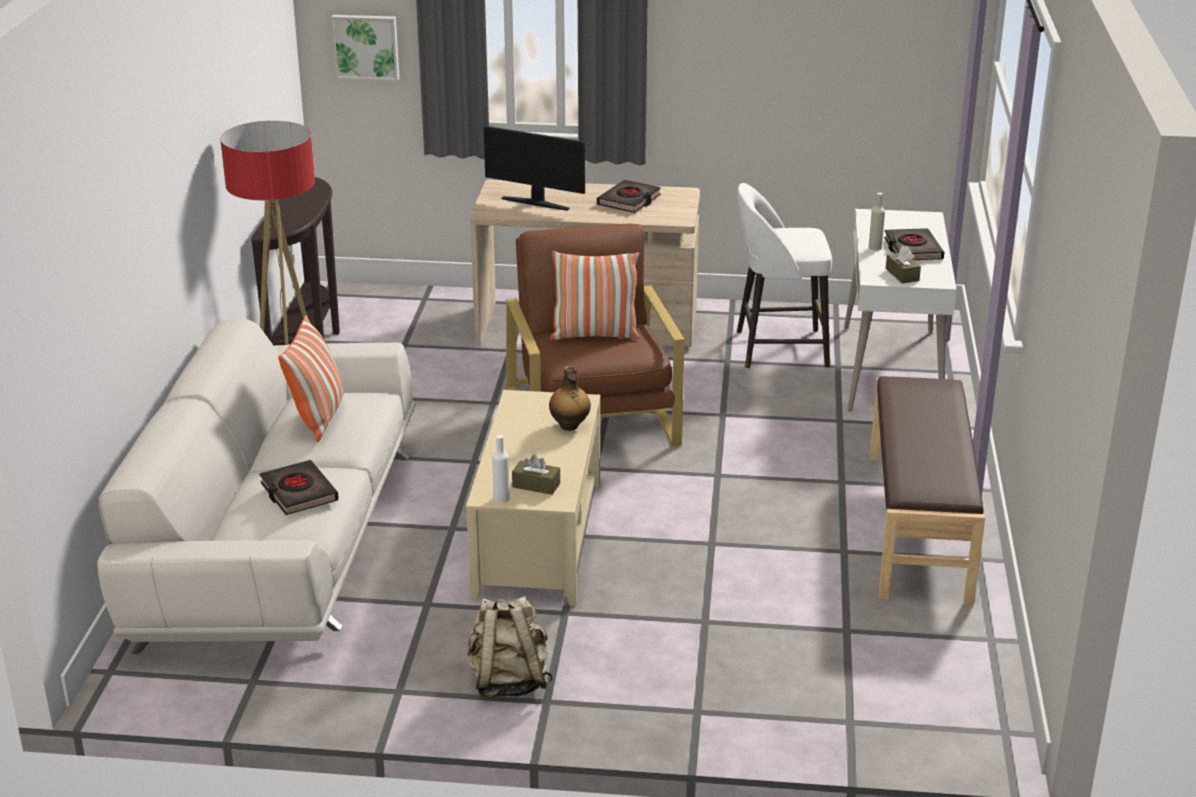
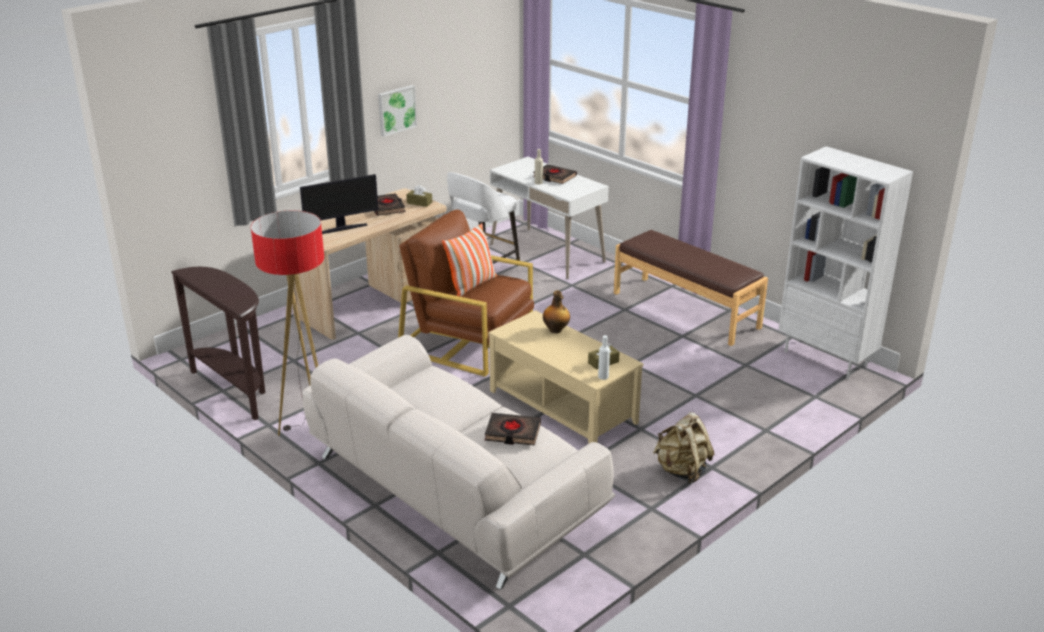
camera: 50 degrees left, 0 degrees up
(318, 417) = (432, 395): pillow -> none
(366, 46) = (177, 160): picture -> picture (396, 110)
(902, 275) = (576, 189): brown tissue box -> brown tissue box (419, 203)
(977, 693) = (826, 358): none -> white bookcase

